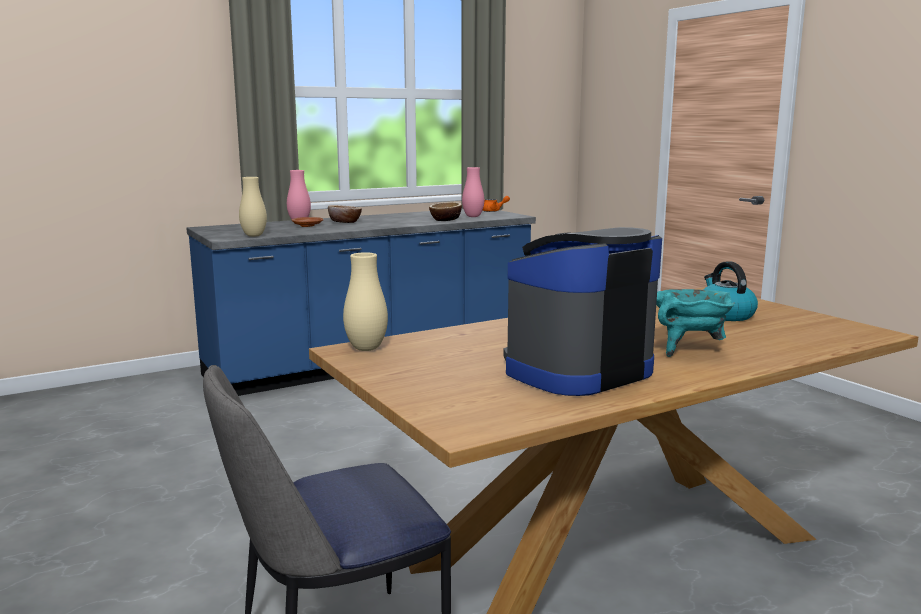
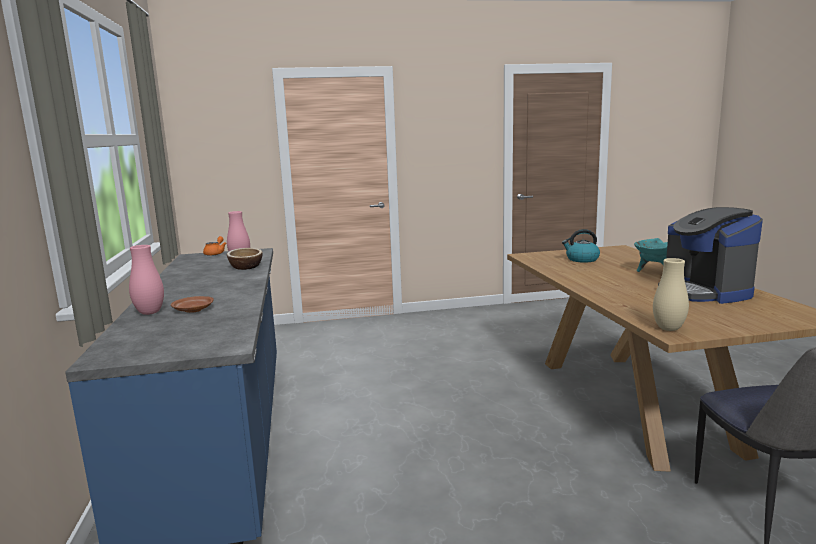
camera: 70 degrees left, 0 degrees up
(254, 236) = (235, 332): beige vase -> none
(345, 222) = (192, 296): bowl -> none

